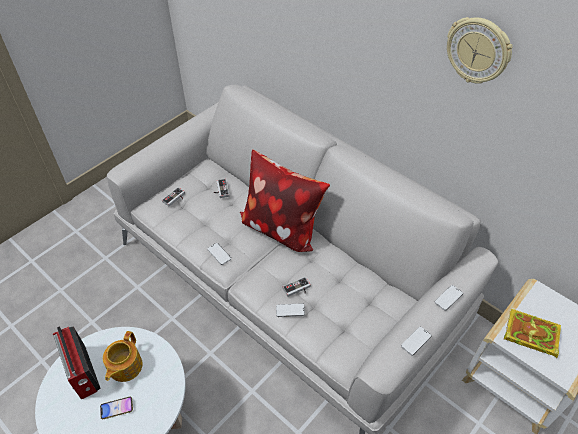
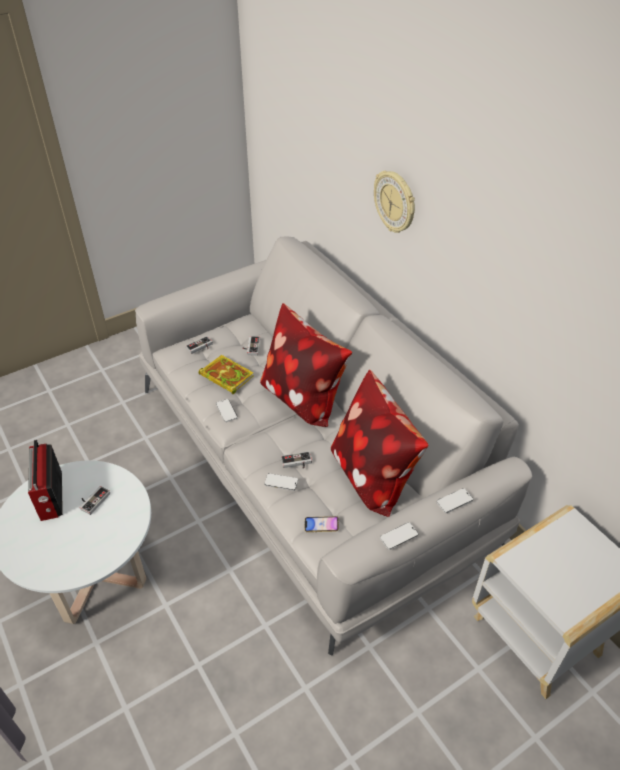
camera: 15 degrees right, 5 degrees down
(117, 408) = (71, 538): phone -> phone (321, 525)
(124, 367) = (93, 500): teapot -> game controller
(364, 285) = (373, 474): none -> pillow
(478, 51) = (518, 221): wall clock -> wall clock (395, 202)
(530, 334) = (541, 563): book -> book (225, 376)

